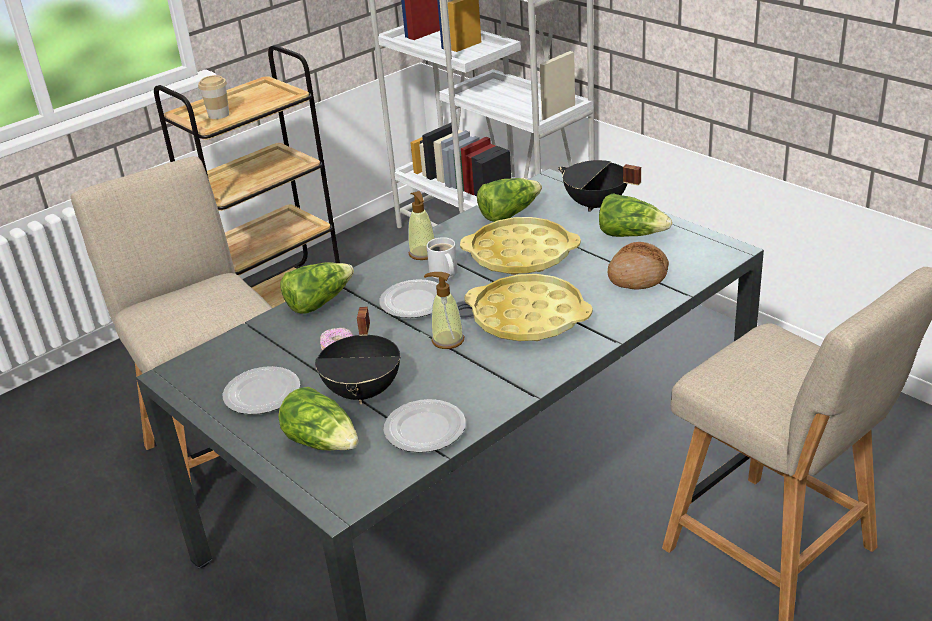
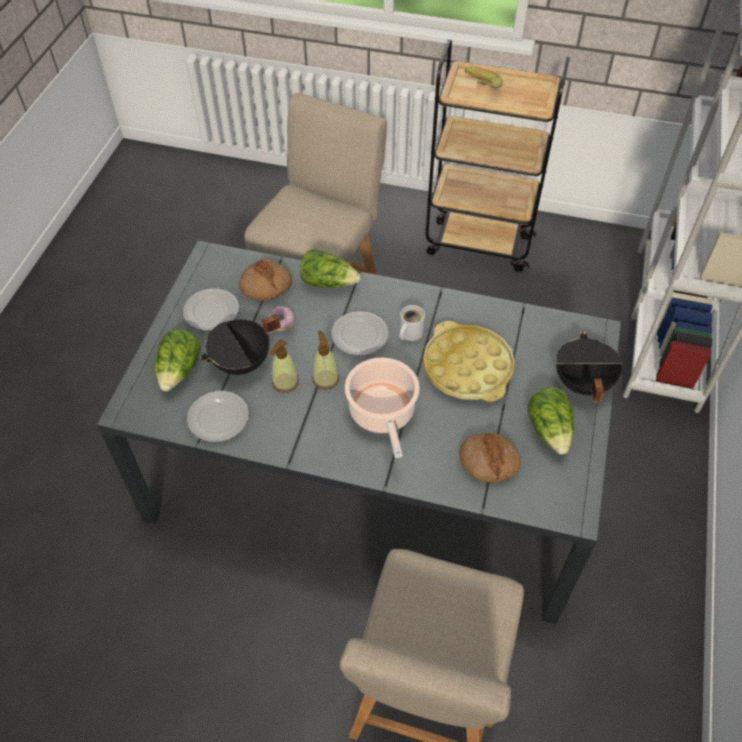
camera: 55 degrees right, 20 degrees up
(218, 115) = (478, 89): cup -> banana
(273, 344) = (266, 286): none -> bread
(423, 253) = (428, 306): soap dispenser -> soap dispenser (285, 382)
(509, 213) = (524, 330): lettuce -> none
(528, 317) = (382, 414): yellow tray -> cooking pot

